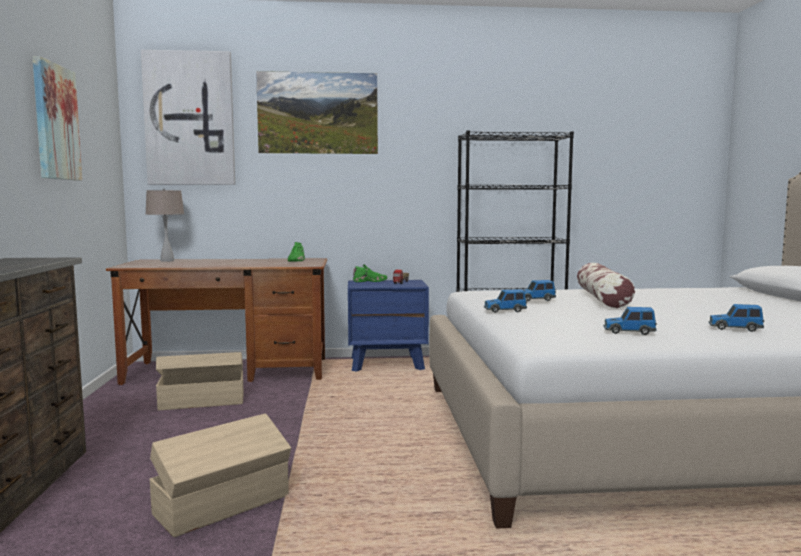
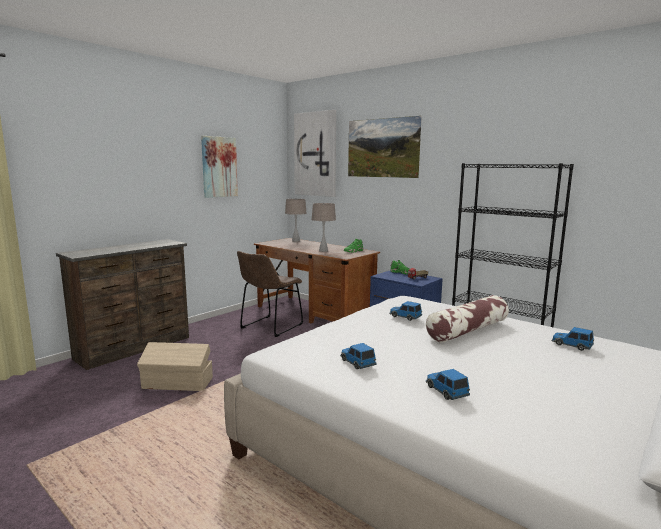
camera: 45 degrees right, 5 degrees up
(201, 401) = (270, 327): beige storage box -> brown chair
(257, 264) = (323, 251): none -> beige table lamp
(504, 310) = (356, 320): toy car -> toy car (571, 345)

